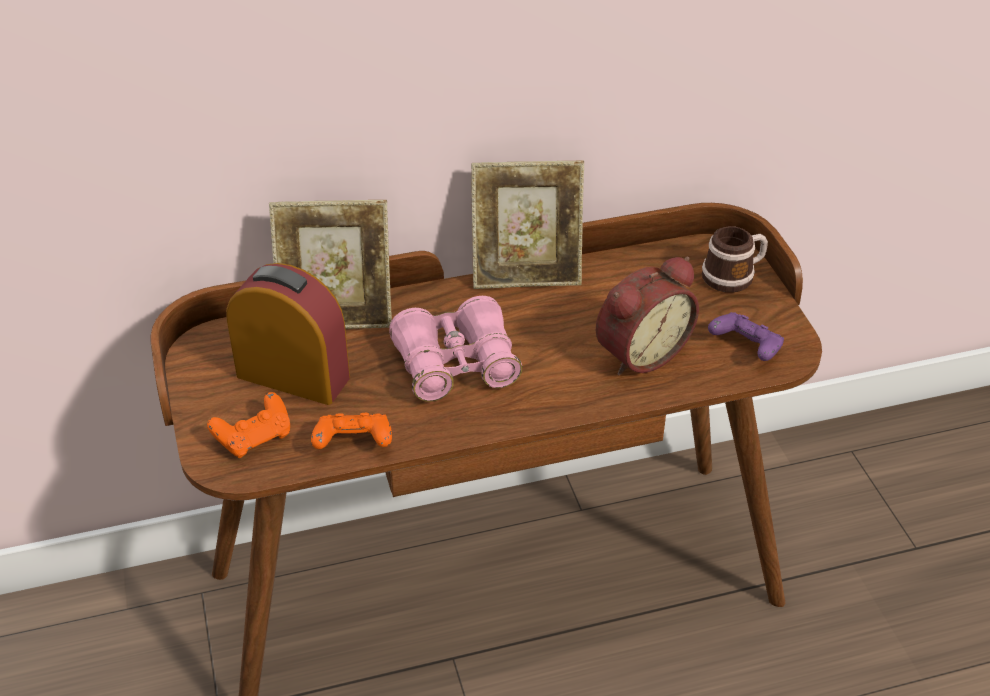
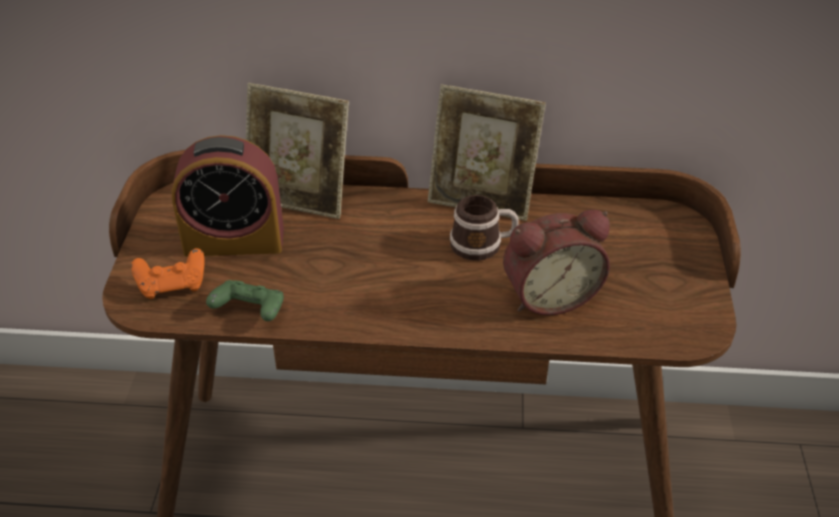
camera: 20 degrees right, 0 degrees up
(293, 376) = (234, 241): alarm clock -> alarm clock turned 135 degrees clockwise
(353, 444) = (250, 312): orange game controller -> green game controller
(456, 365) = (376, 265): pink binoculars -> none
(734, 275) = (677, 245): mug -> mug (483, 245)
(745, 348) = (655, 316): purple game controller -> none

